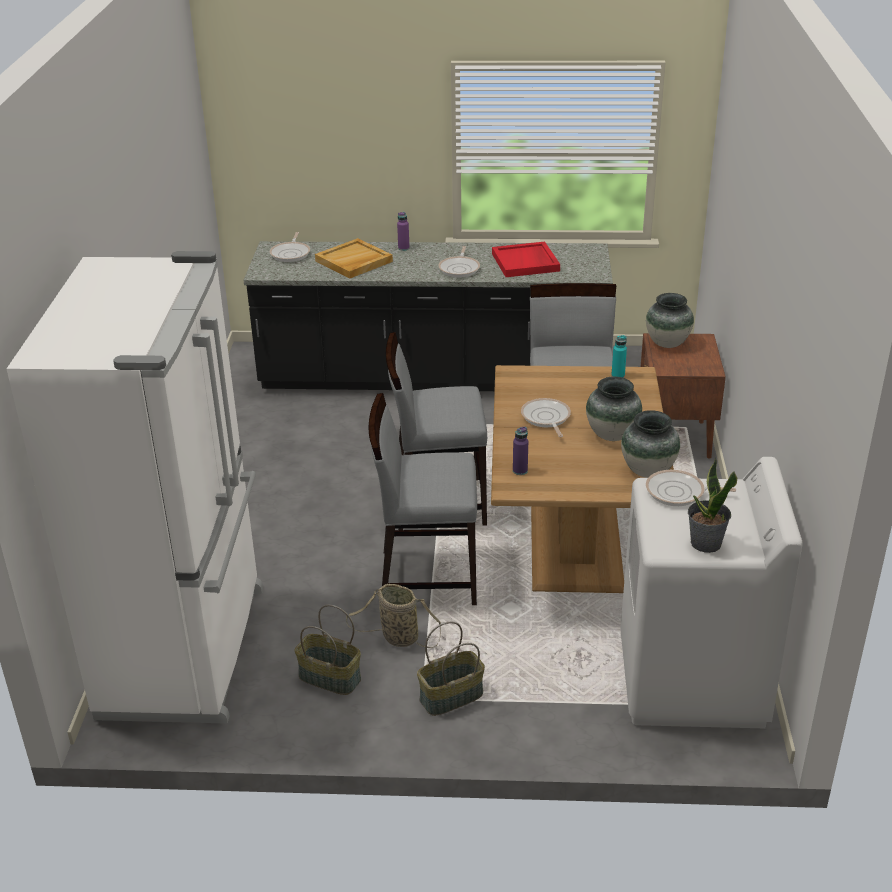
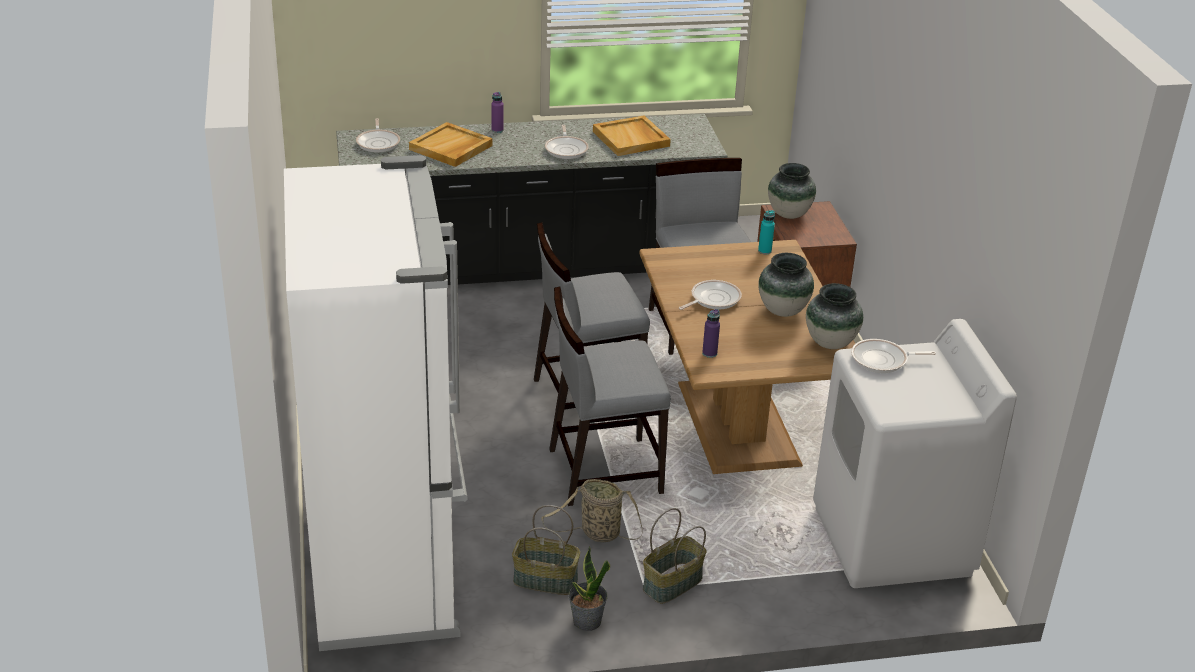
camera: 15 degrees left, 0 degrees up
(526, 262) = (631, 139): red tray -> beige tray
(546, 418) = (712, 299): frying pan -> frying pan turned 75 degrees clockwise
(705, 543) = (925, 405): potted plant -> potted plant (586, 621)

